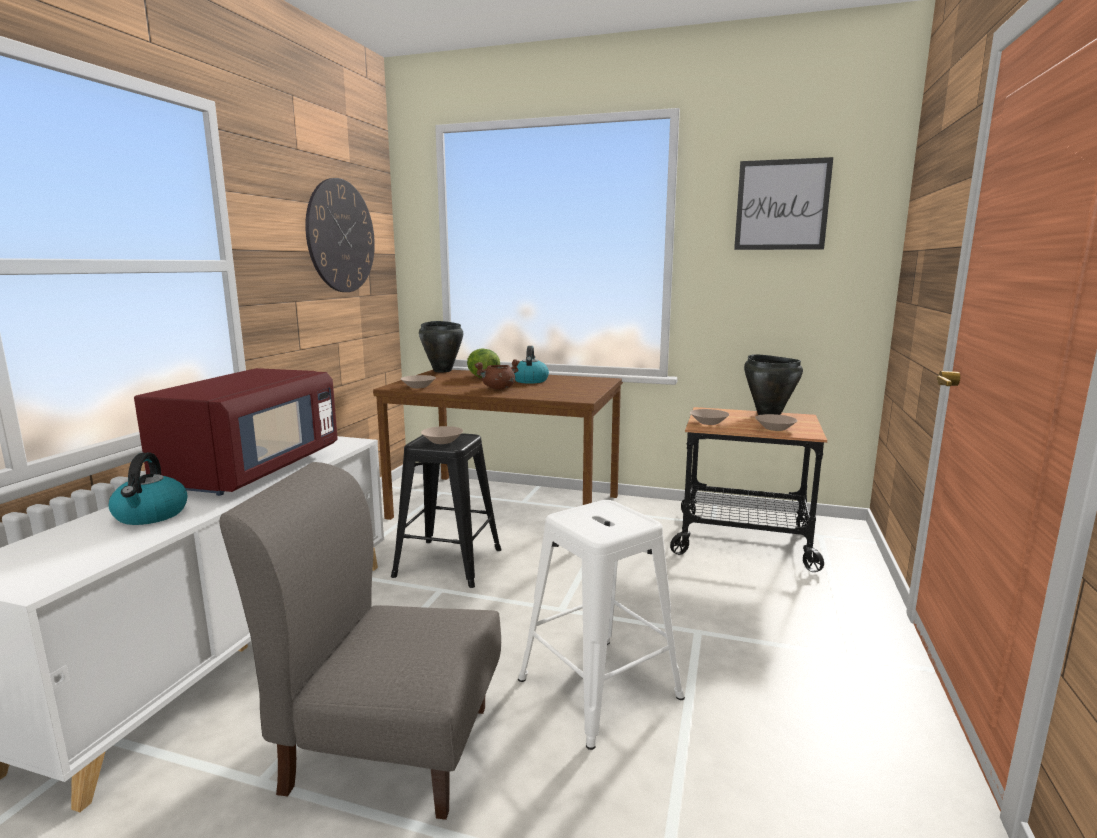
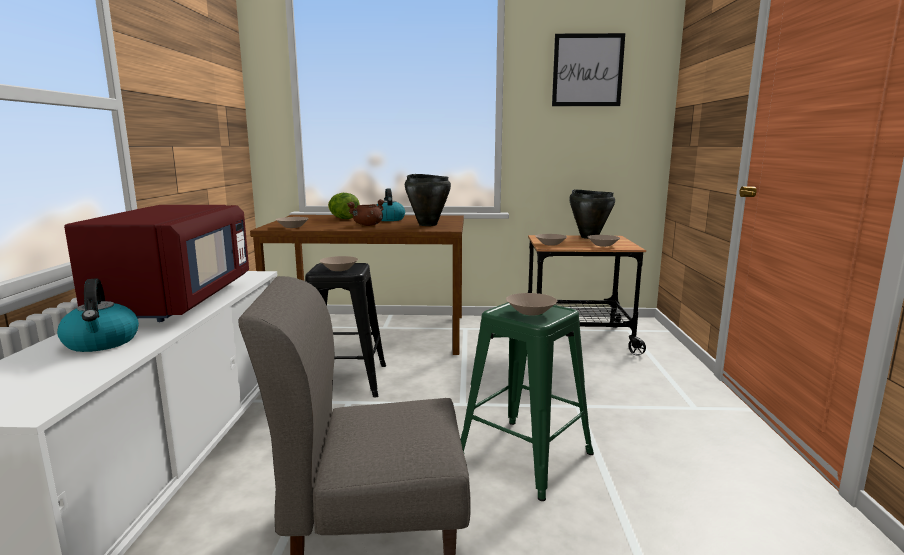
camera: 15 degrees left, 0 degrees up
(341, 236) = (205, 87): wall clock -> none
(442, 371) = (300, 215): black cooking pot -> black cooking pot (428, 224)
(601, 688) = (527, 456): white stool -> green stool
(602, 521) = (531, 312): none -> beige bowl

